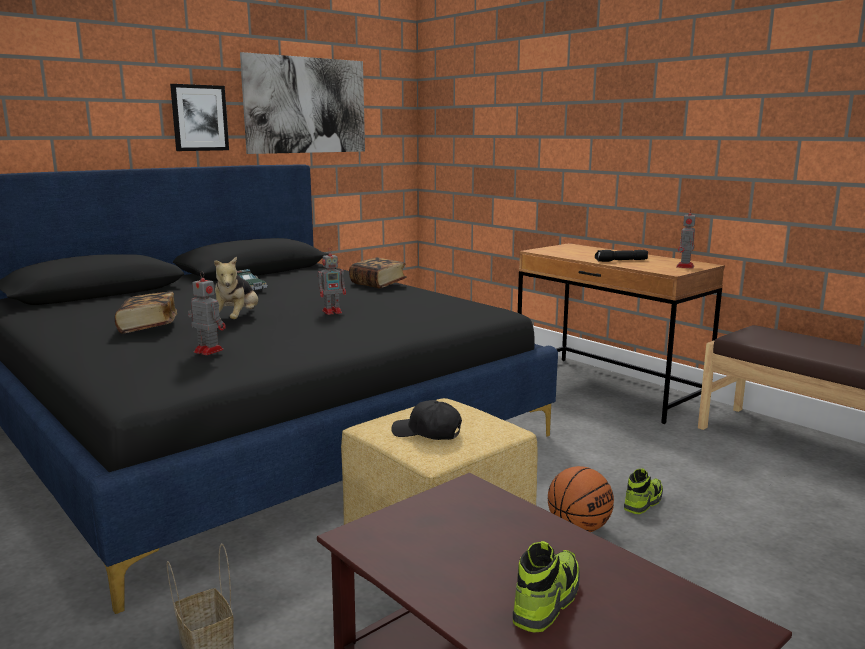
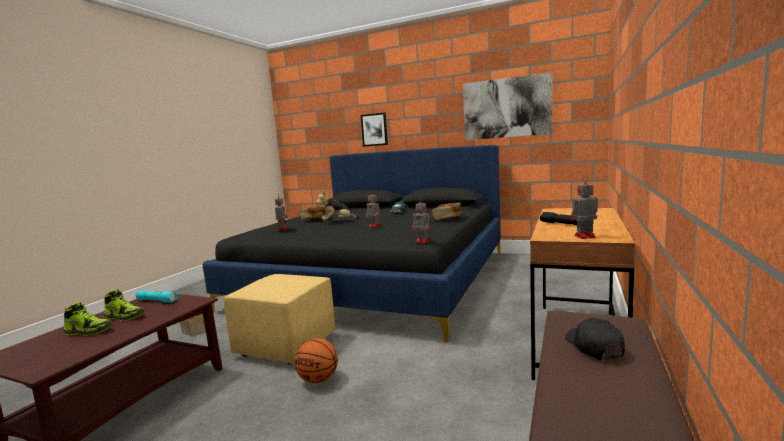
camera: 65 degrees right, 5 degrees down
(199, 118) = (439, 122): picture -> picture (374, 129)
(407, 529) = (157, 300): none -> turquoise flashlight
(427, 433) = (268, 283): black cap -> black cap (593, 347)
(498, 310) = (423, 241): none -> toy robot
(643, 502) = (370, 395): shoe -> shoe (124, 317)

